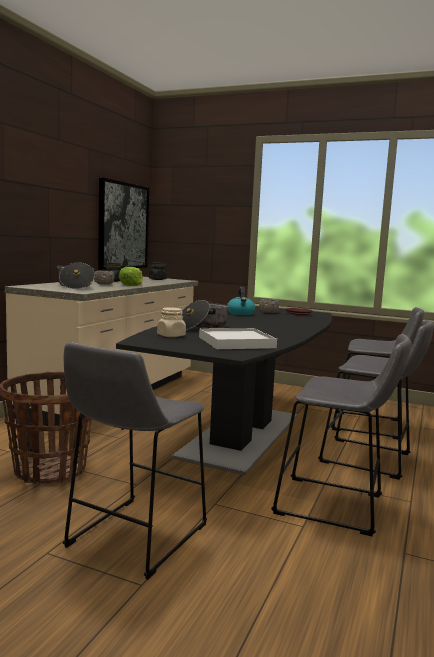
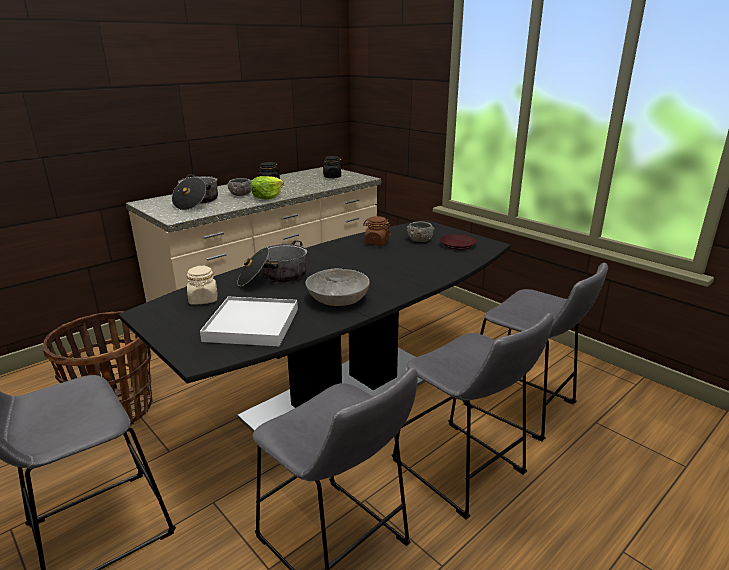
camera: 25 degrees right, 15 degrees up
(123, 226) = (302, 110): picture -> none
(241, 313) = (376, 242): kettle -> brown jar
(270, 332) = (337, 299): none -> grey bowl

